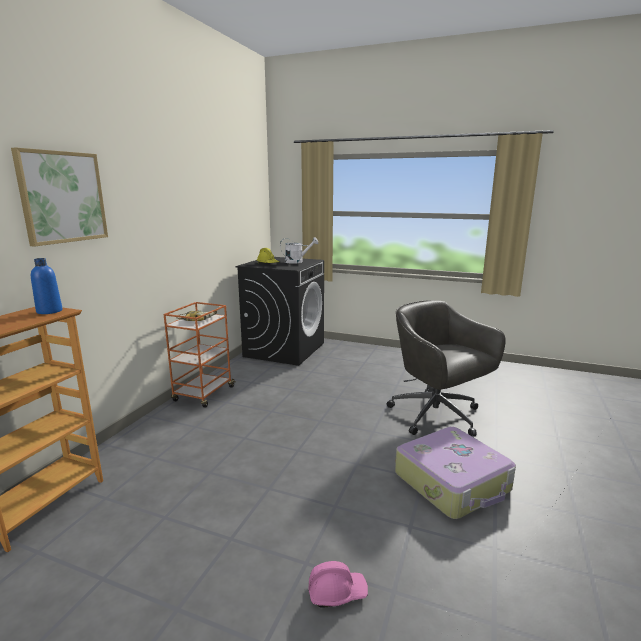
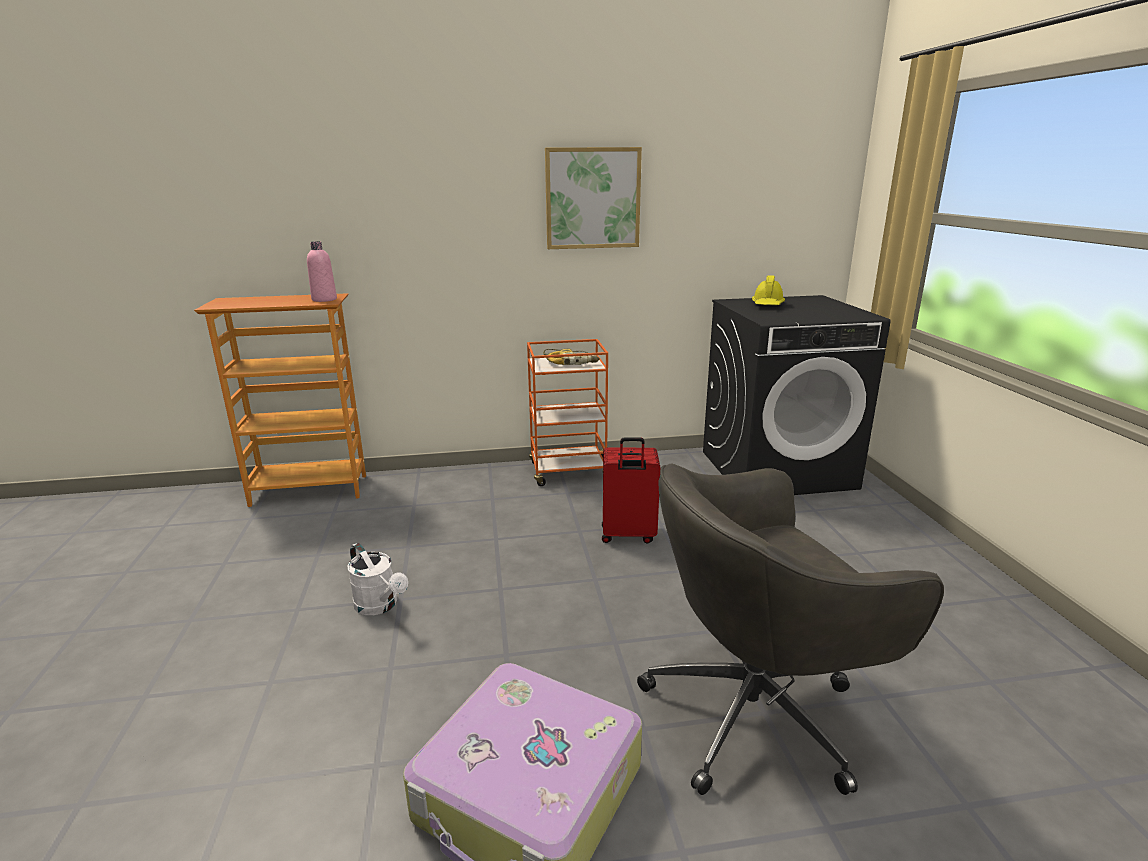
camera: 60 degrees right, 5 degrees up
(49, 311) = (324, 299): blue bottle -> pink bottle
(62, 197) = (390, 175): picture -> picture (592, 198)
(292, 400) = (628, 535): none -> red suitcase
(297, 261) = (825, 312): white watering can -> white watering can (380, 606)
(337, 592) = (224, 726): pink hard hat -> none
(437, 416) = (757, 711): grey office chair -> grey office chair turned 135 degrees counterclockwise

